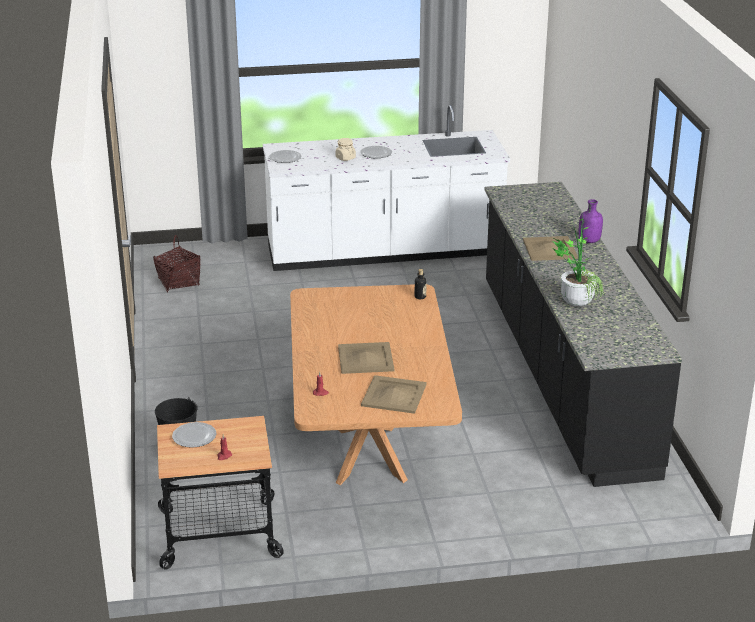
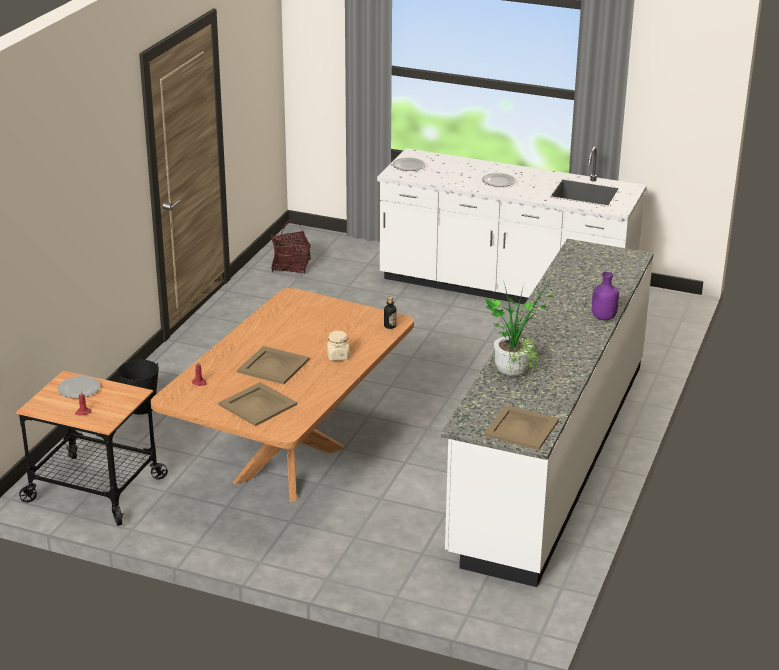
camera: 30 degrees right, 0 degrees up
(345, 158) = (464, 179): beige jar -> beige jar (338, 356)
(549, 249) = (552, 314): beige tray -> beige tray (521, 427)
(562, 375) = (549, 455): black counter -> white counter

